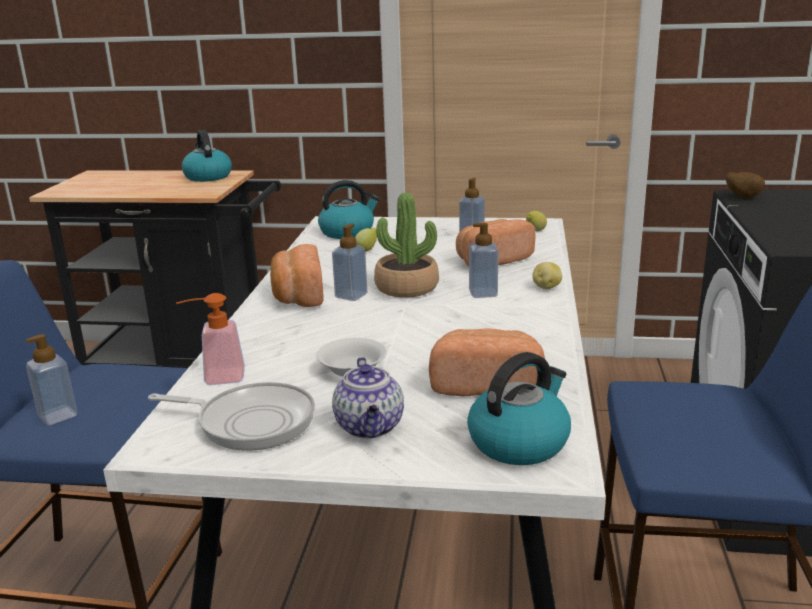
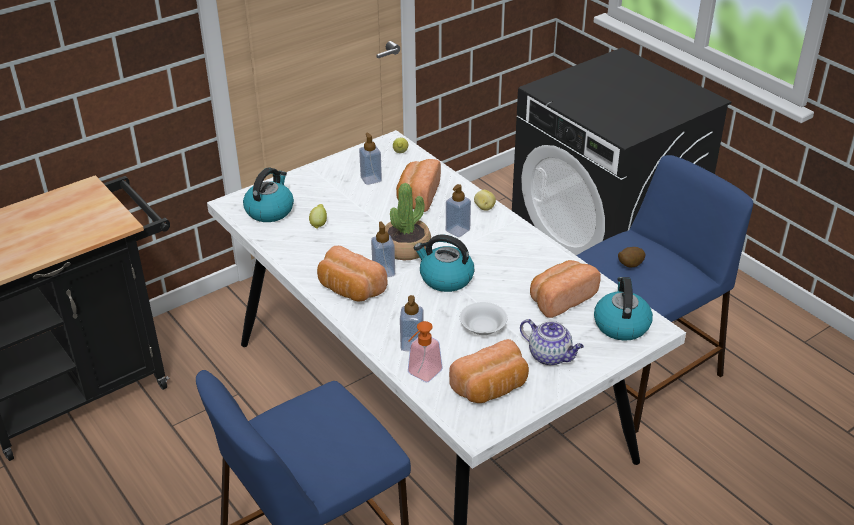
camera: 45 degrees left, 15 degrees up
(58, 416) = (335, 457): soap dispenser -> soap dispenser (412, 344)
(207, 177) = (70, 201): kettle -> kettle (445, 278)
(250, 422) = (491, 388): frying pan -> bread
(742, 197) = (544, 91): potato -> potato (629, 265)

